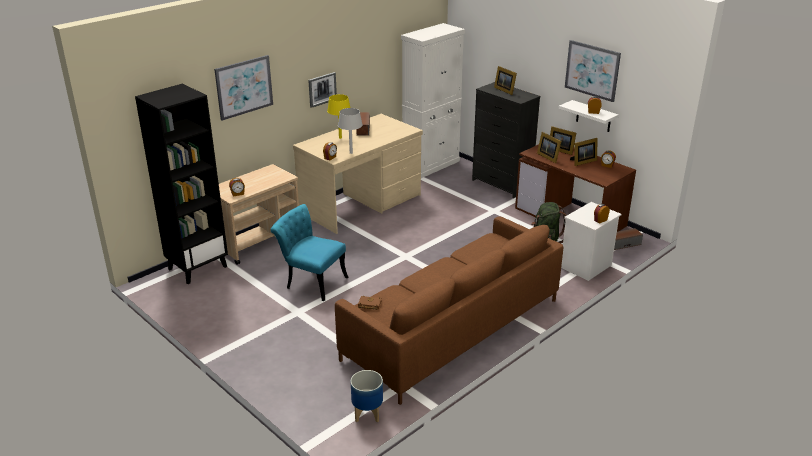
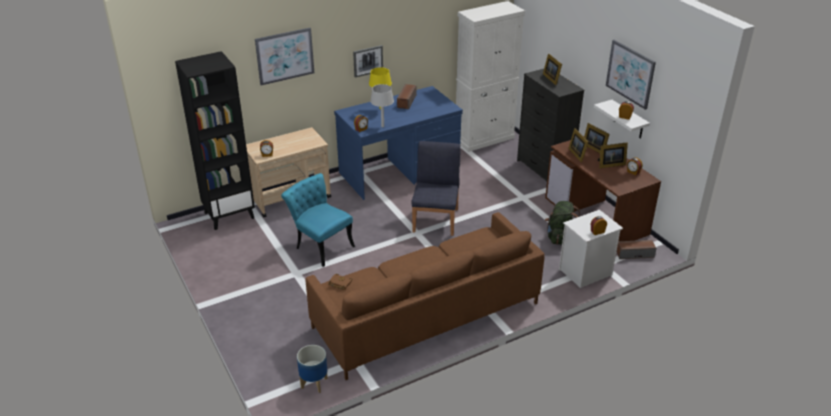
camera: 15 degrees right, 5 degrees up
(361, 204) = (400, 172): beige desk -> blue desk
(419, 241) = (436, 220): none -> blue chair

